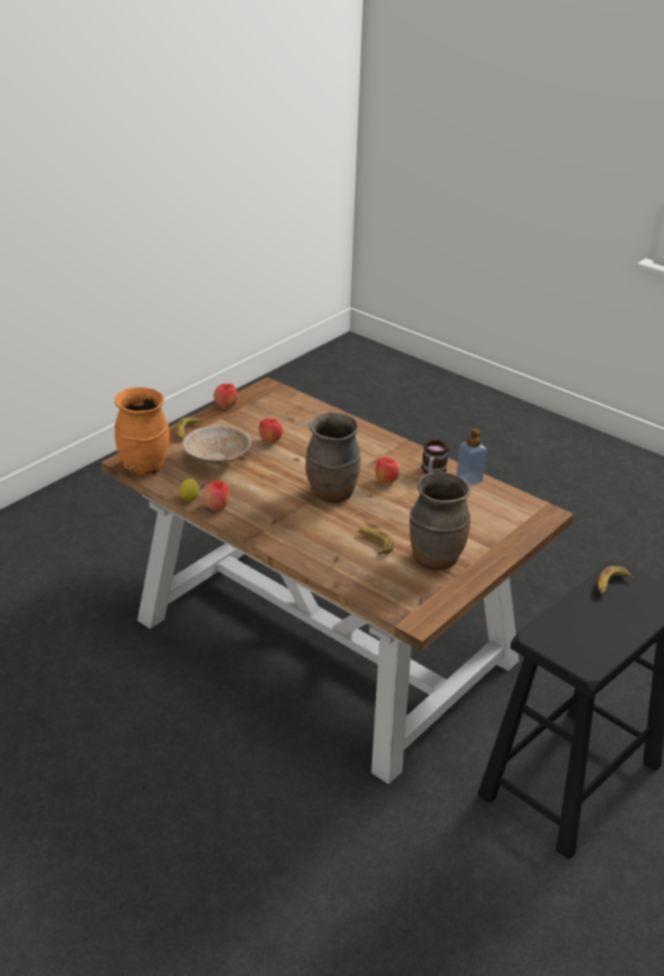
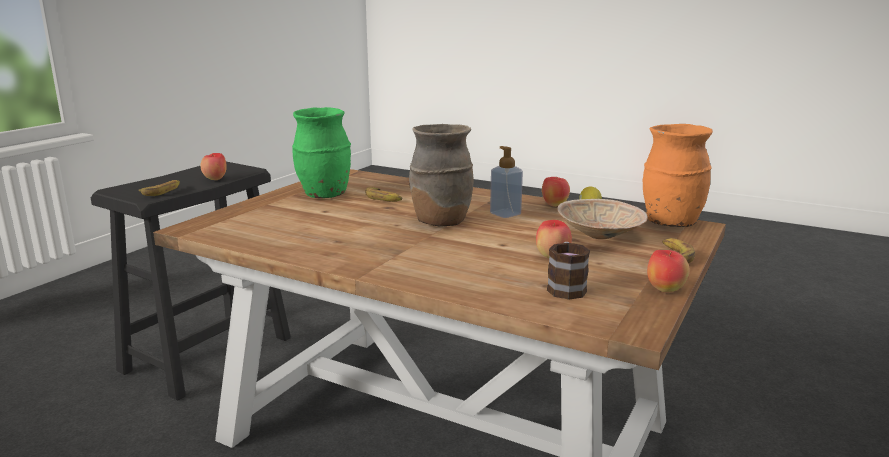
camera: 170 degrees right, 15 degrees down
(386, 482) = (380, 235): apple -> apple (215, 179)
(432, 472) = (320, 248): mug -> mug (566, 287)
(435, 559) = (324, 195): brown vase -> green vase
(469, 480) = (272, 246): soap dispenser -> soap dispenser (505, 214)

